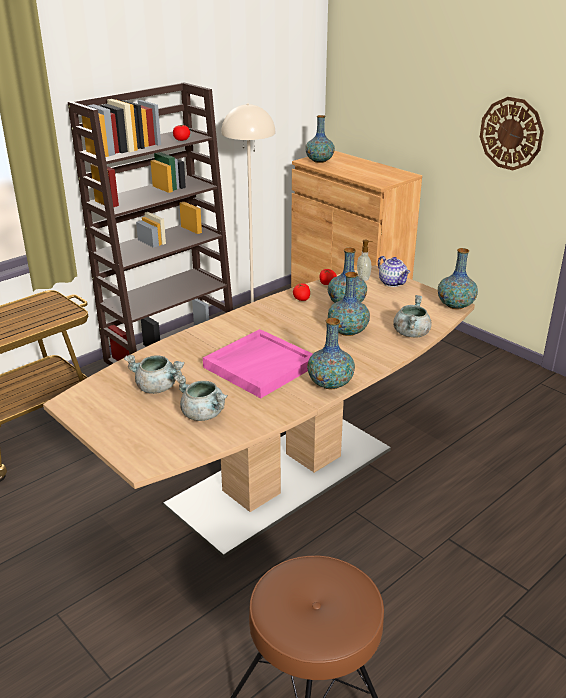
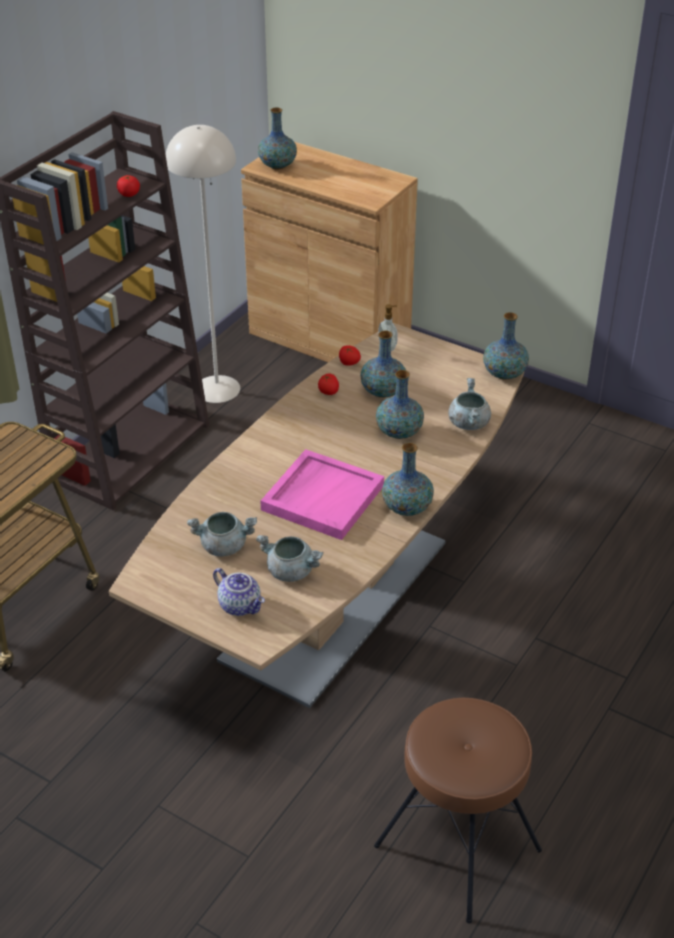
camera: 15 degrees left, 10 degrees up
(393, 283) = (424, 349): teapot -> teapot (241, 605)
(511, 133) = (530, 134): wall clock -> none

